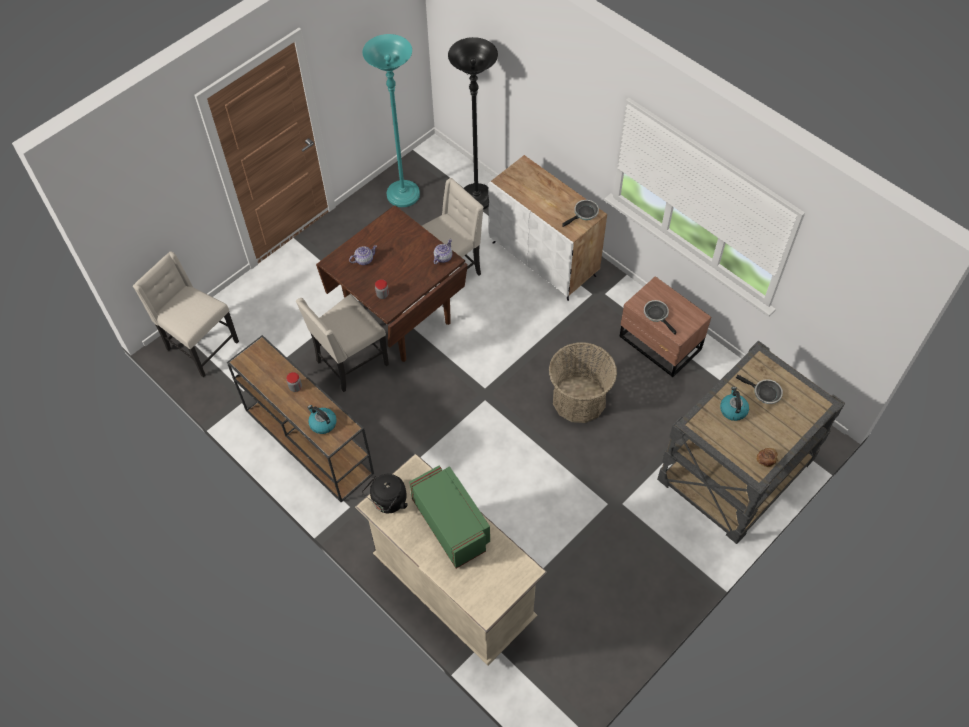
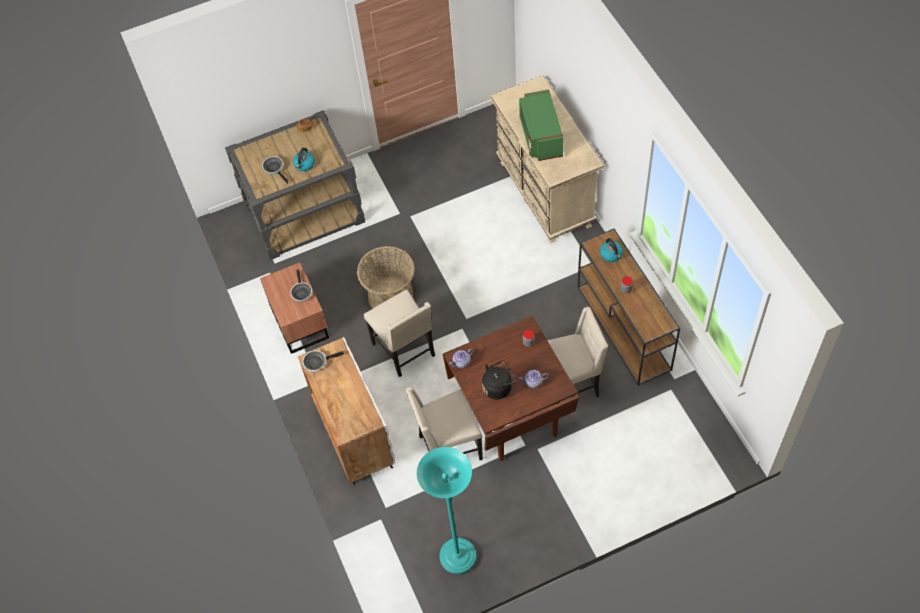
camera: 155 degrees left, 0 degrees up
(200, 346) = (703, 446): beige chair -> beige chair (405, 350)
(388, 502) = (580, 161): black kettle -> black kettle (498, 387)
(476, 198) = (385, 526): black floor lamp -> none

